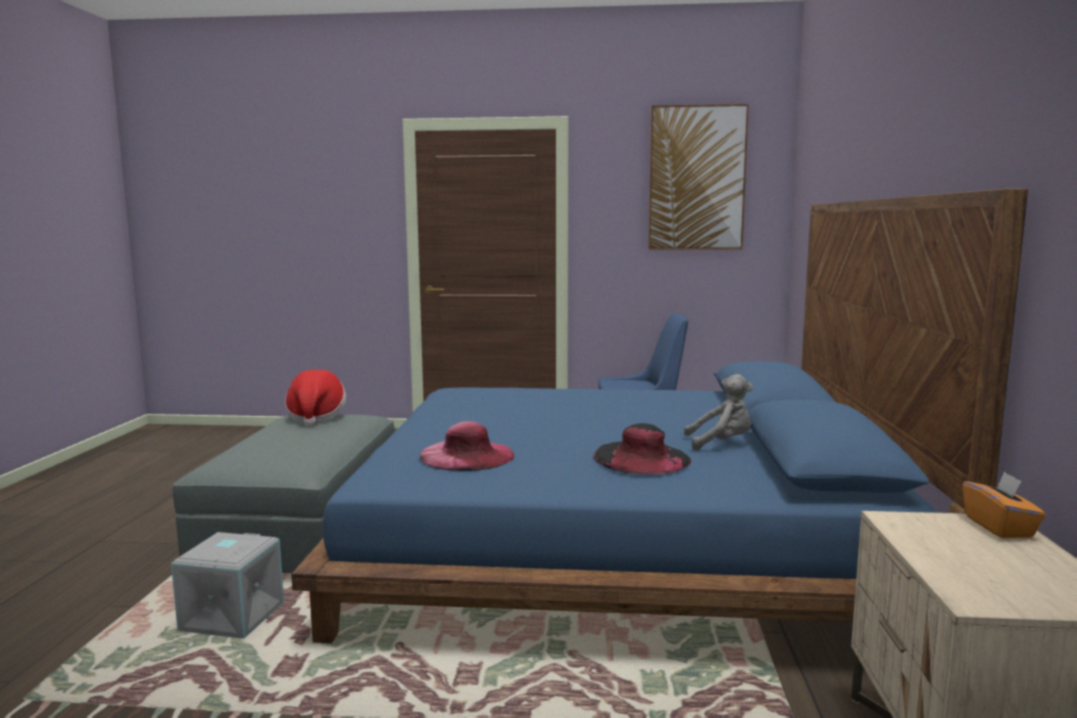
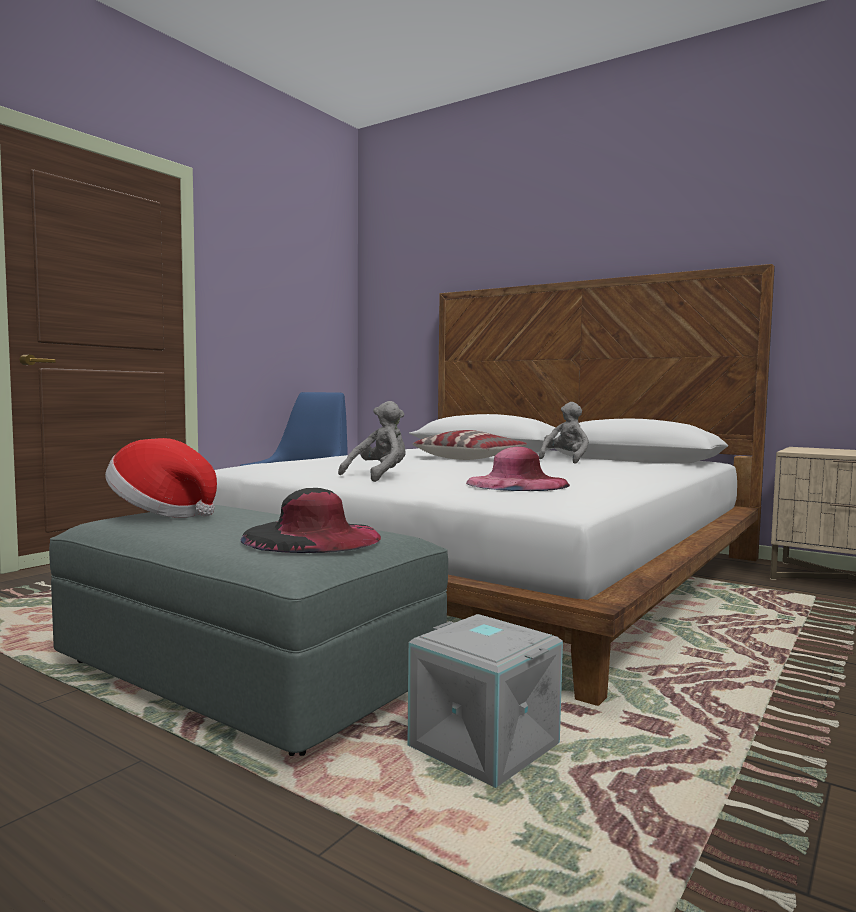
camera: 60 degrees left, 5 degrees down
(458, 420) = (379, 476): none -> grey plush toy
(617, 539) = (488, 572): blue bed -> white bed
(641, 458) = (588, 467): black hat -> black hat (312, 537)
(644, 417) = (470, 458): none -> pillow
(696, 178) = (299, 263): picture -> none
(999, 527) = (810, 448): orange tissue box -> none

